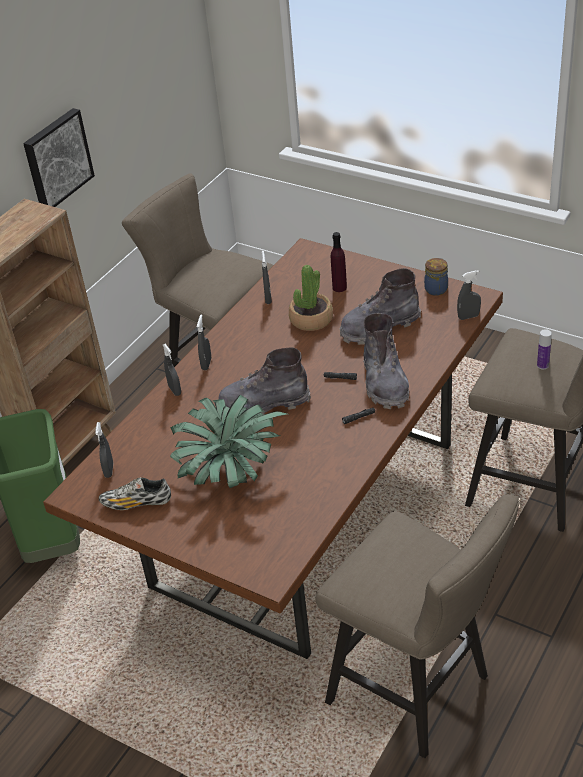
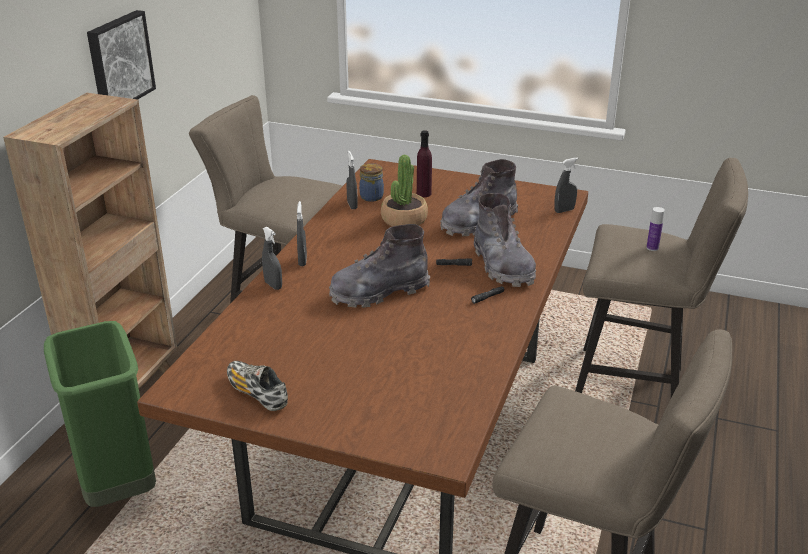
camera: 15 degrees left, 10 degrees down
(109, 470) = (214, 364): grey spray bottle -> none
(136, 503) = (257, 393): shoe -> shoe turned 60 degrees clockwise
(230, 471) = (360, 354): potted plant -> none
(436, 289) = (522, 191): jar -> jar (372, 196)

